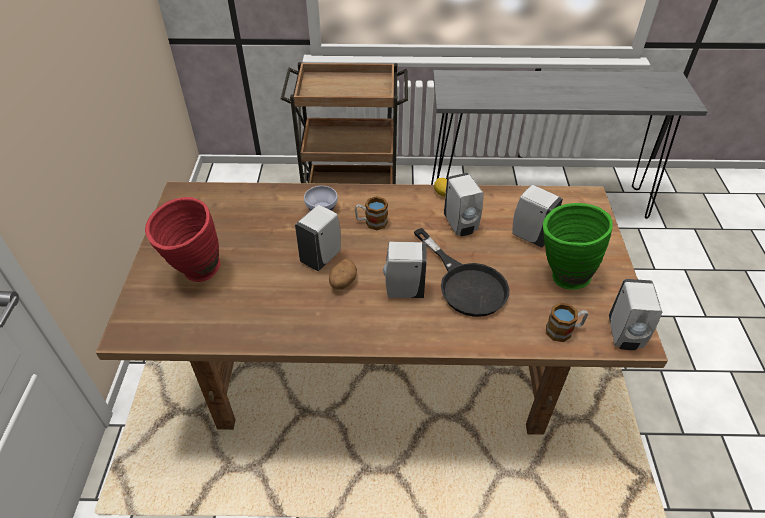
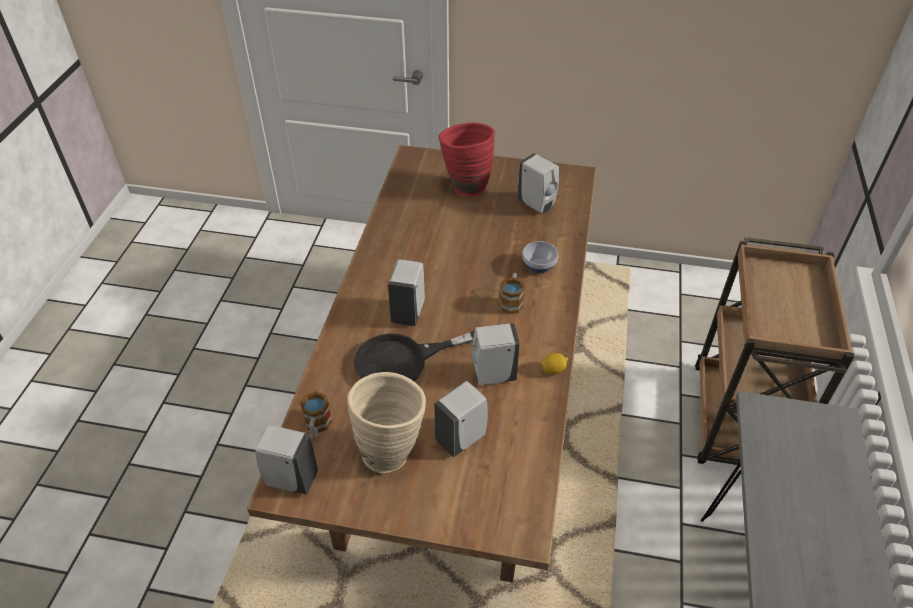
camera: 100 degrees right, 0 degrees up
(322, 257) = (467, 261): white soap dispenser -> white soap dispenser (537, 205)
(342, 282) = (431, 272): potato -> none
(561, 275) = (391, 449): green vase -> beige vase

